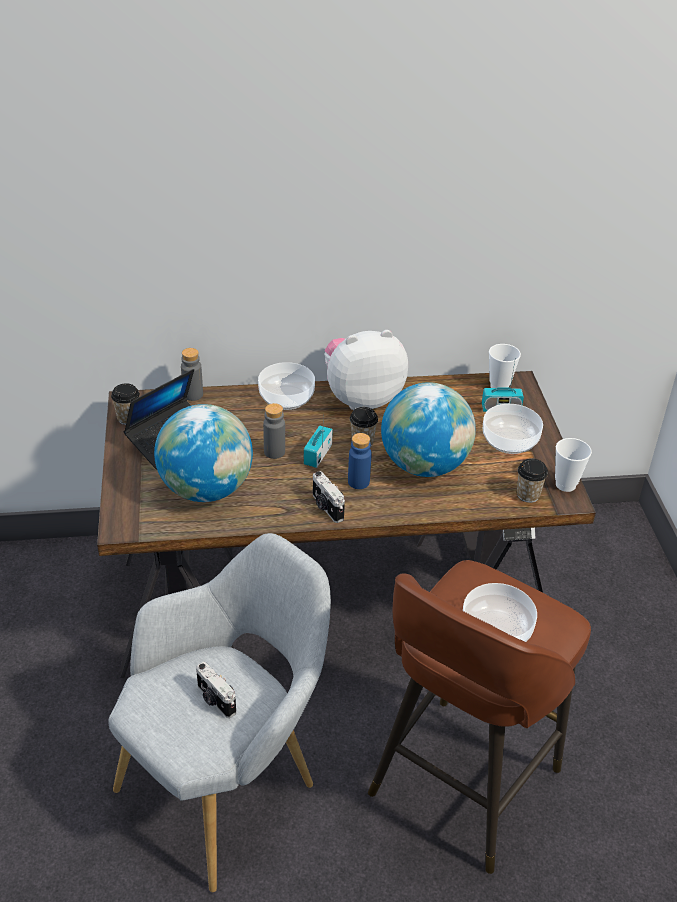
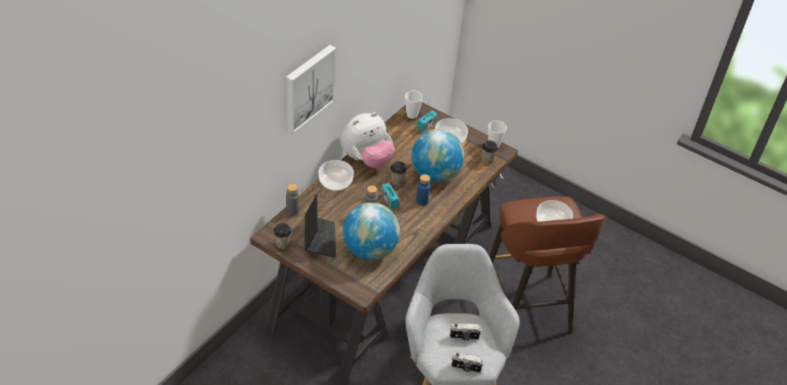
camera: 50 degrees left, 5 degrees up
(252, 204) = (308, 87): none -> picture
(326, 507) = (426, 221): camera -> camera (466, 368)
(361, 398) = (366, 159): plush toy -> plush toy turned 150 degrees counterclockwise

